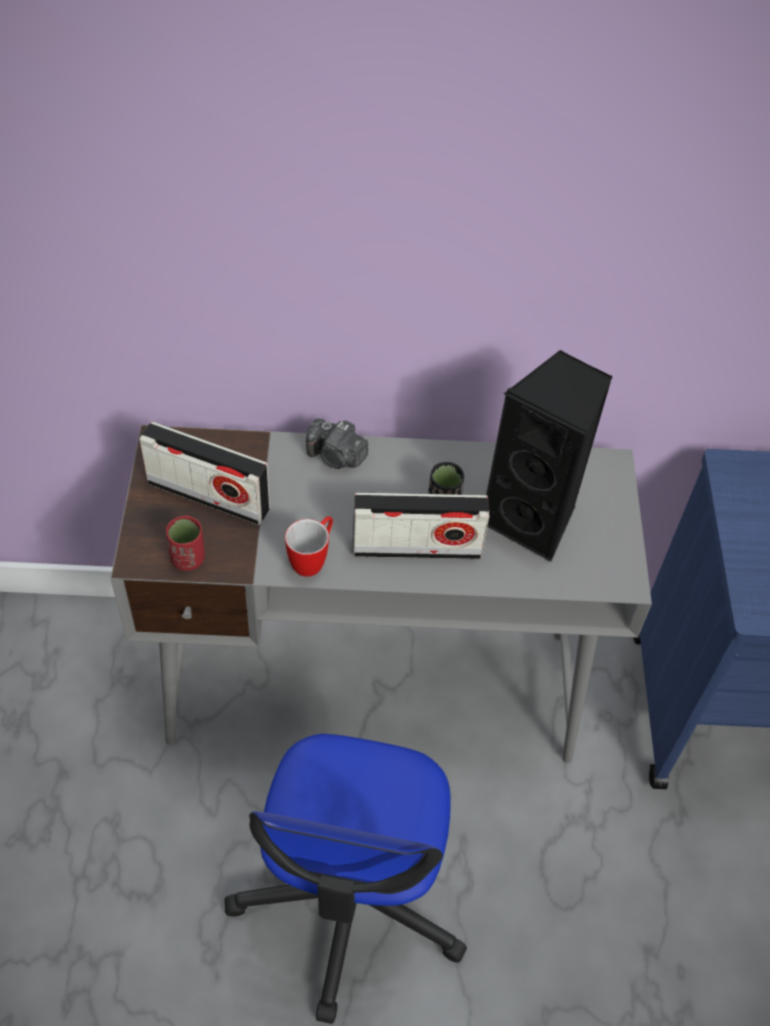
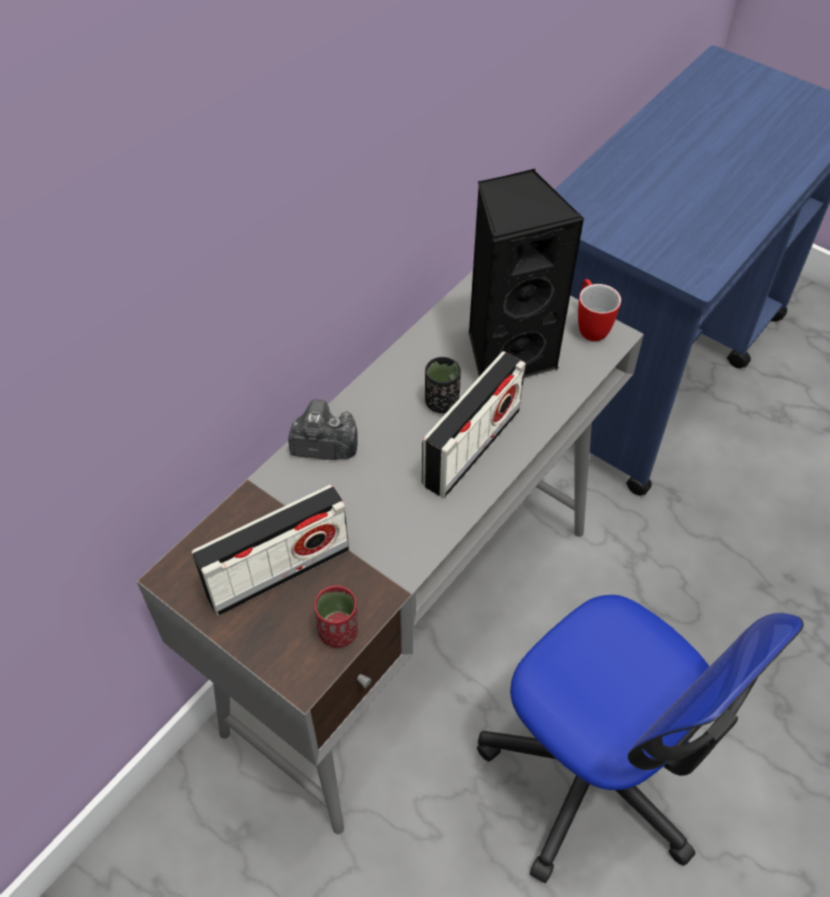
camera: 50 degrees left, 0 degrees up
(313, 559) = (422, 530): mug -> mug (590, 326)
(336, 456) = (323, 446): camera -> camera turned 150 degrees counterclockwise

